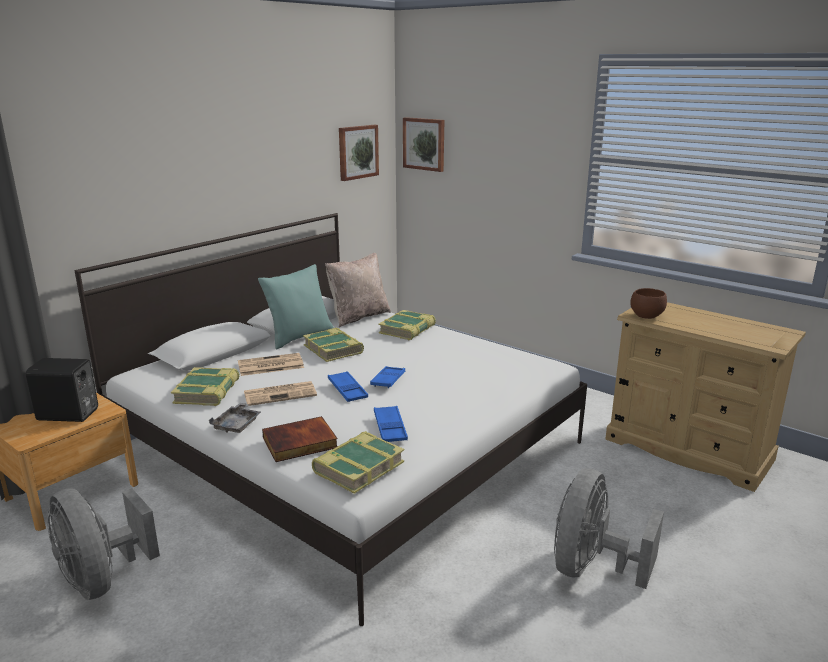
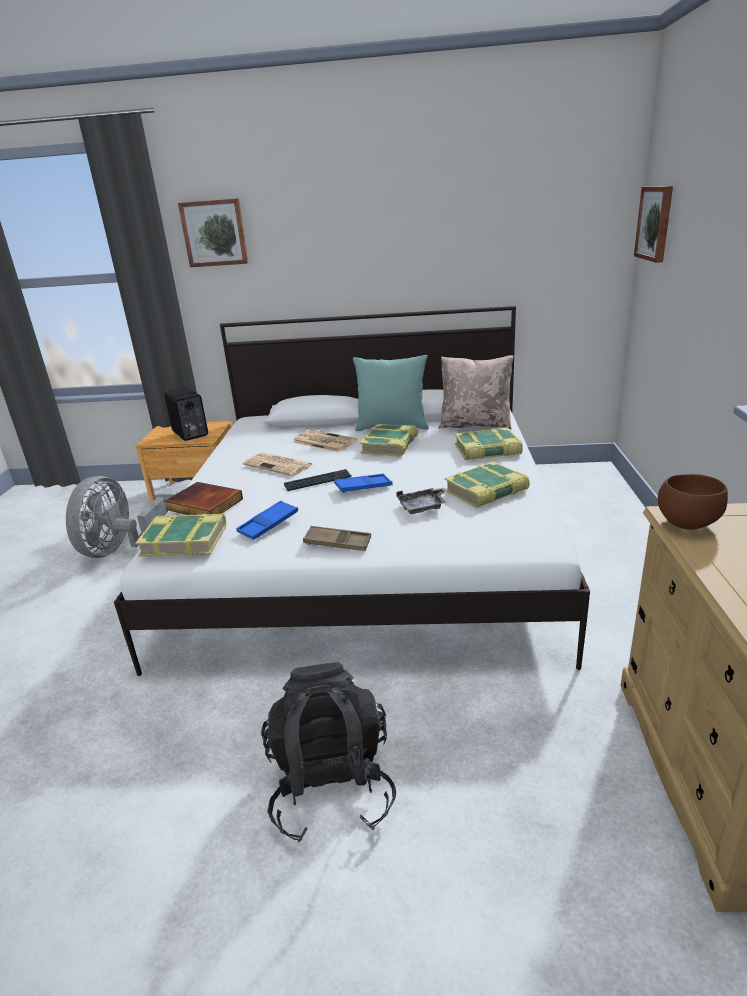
camera: 55 degrees right, 5 degrees up
(207, 392) = (252, 446): book -> book (487, 491)
(237, 424) = (213, 475): grey tray -> grey tray (423, 507)
(347, 390) = (318, 481): blue tray -> keyboard
(357, 152) = (565, 233): picture -> picture (214, 233)
(458, 415) = (338, 543): none -> brown tray
(591, 567) = (331, 786): grey fan -> black backpack

